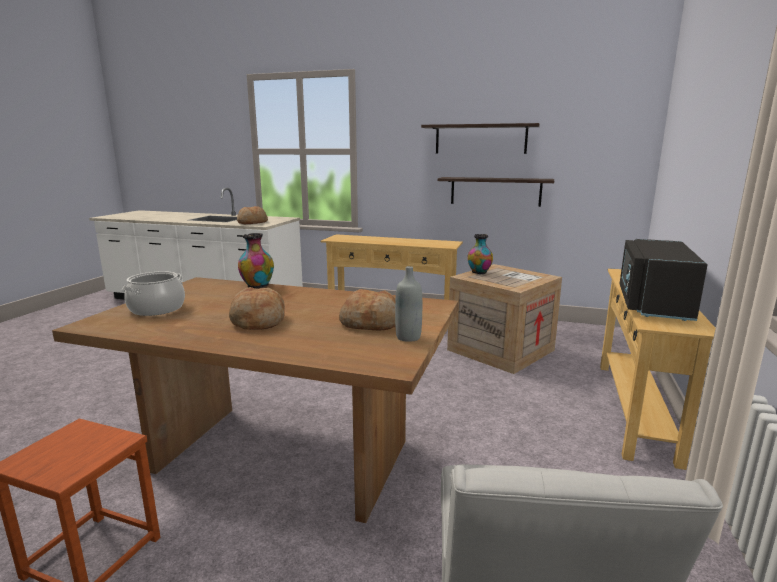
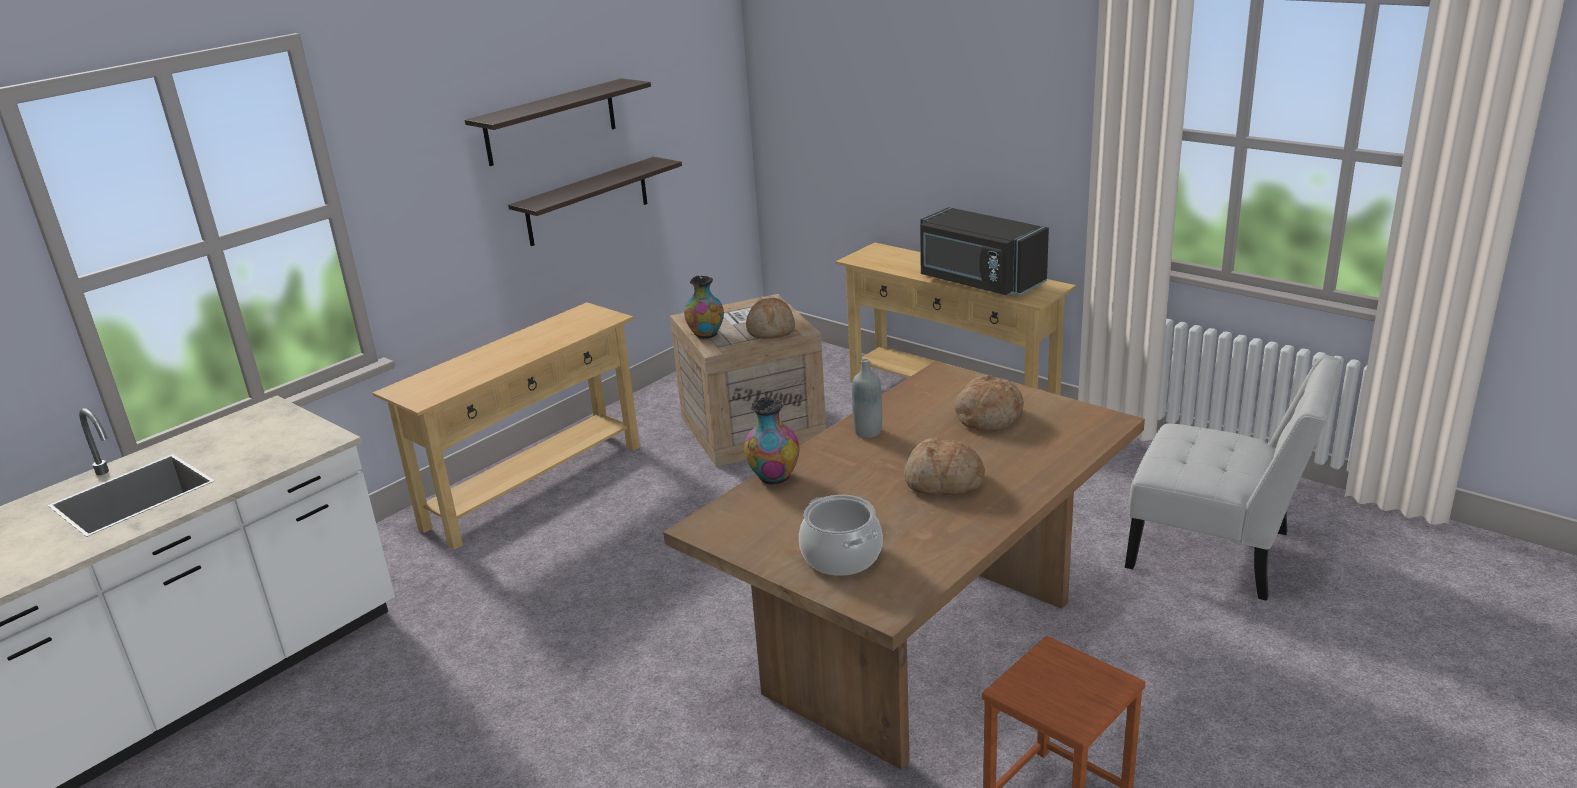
camera: 65 degrees left, 10 degrees up
(252, 222) = (277, 449): bread -> bread (771, 330)
(408, 337) = (1041, 404): grey bottle -> grey bottle (867, 432)

